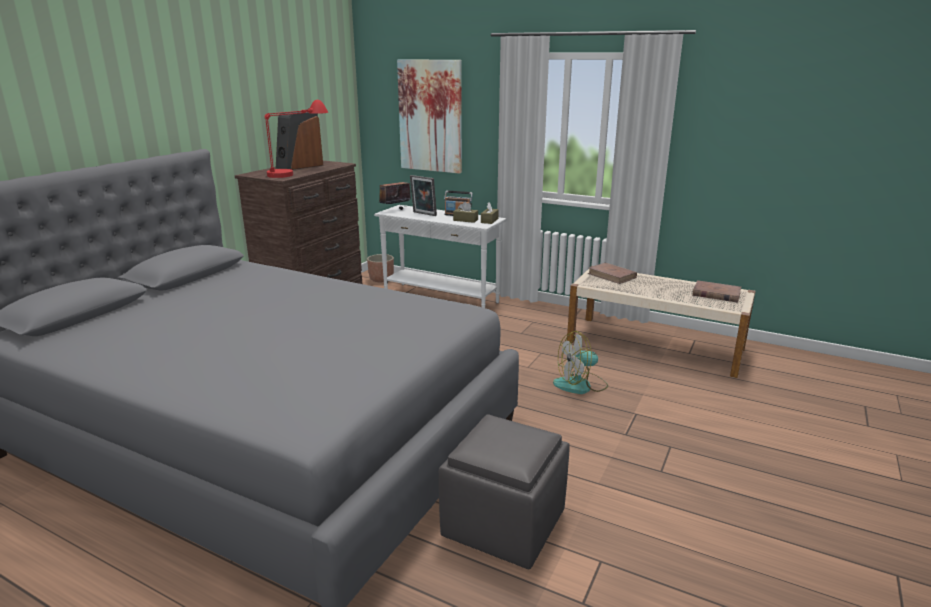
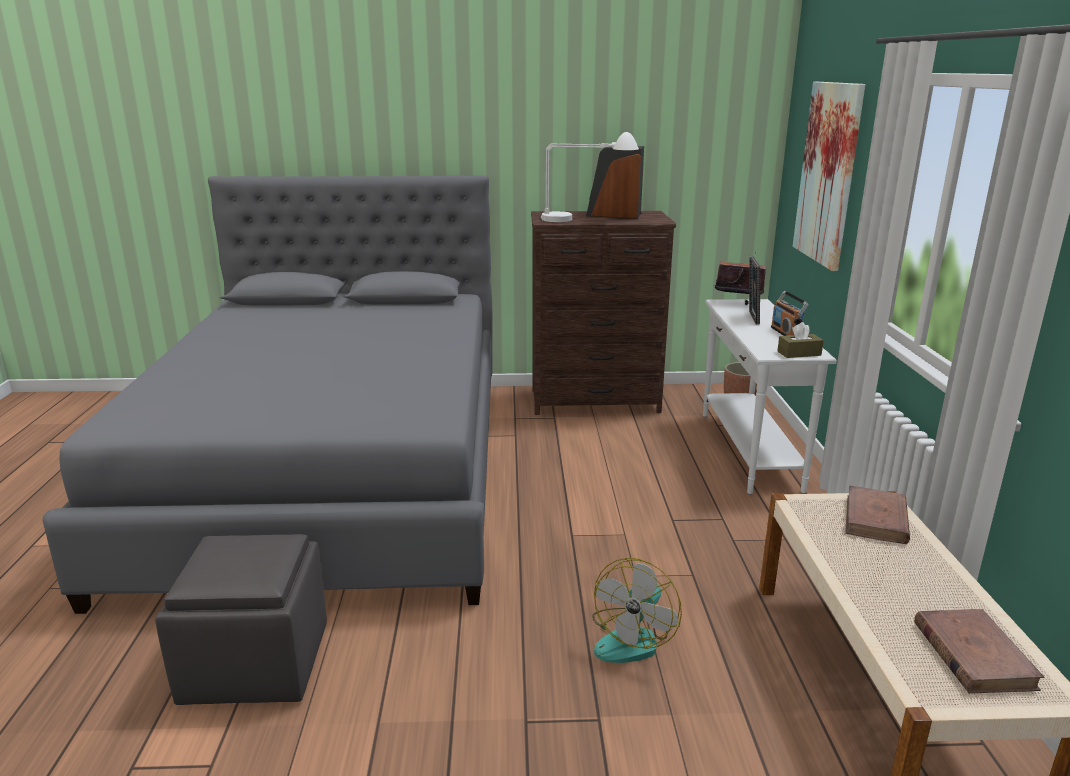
camera: 60 degrees right, 0 degrees up
(299, 172) = (584, 220): red table lamp -> white table lamp
(465, 220) = (772, 341): brown tissue box -> none
(580, 385) = (632, 638): fan -> fan turned 105 degrees counterclockwise

